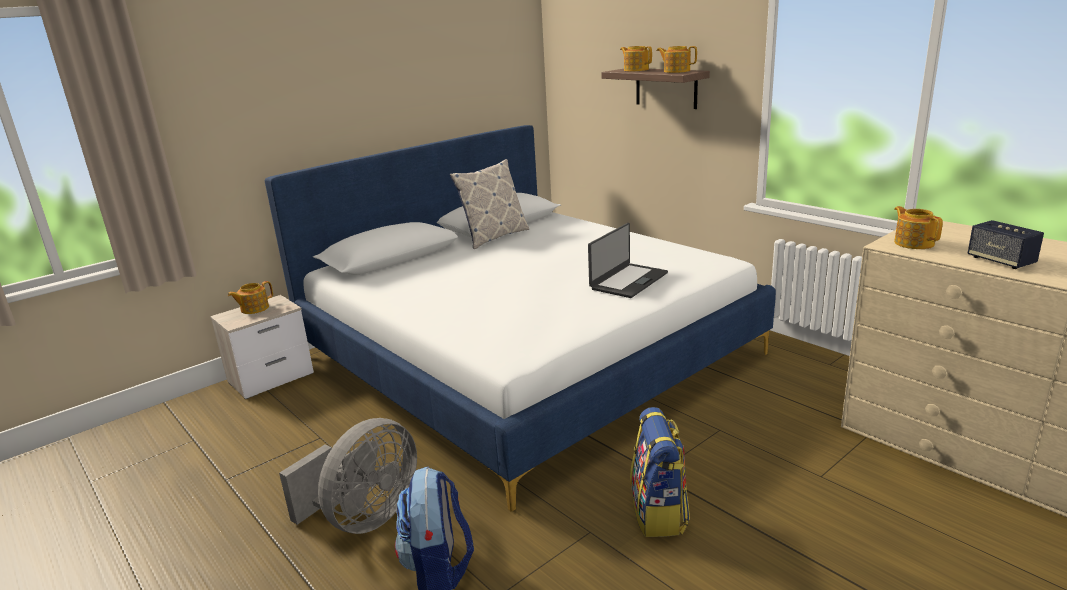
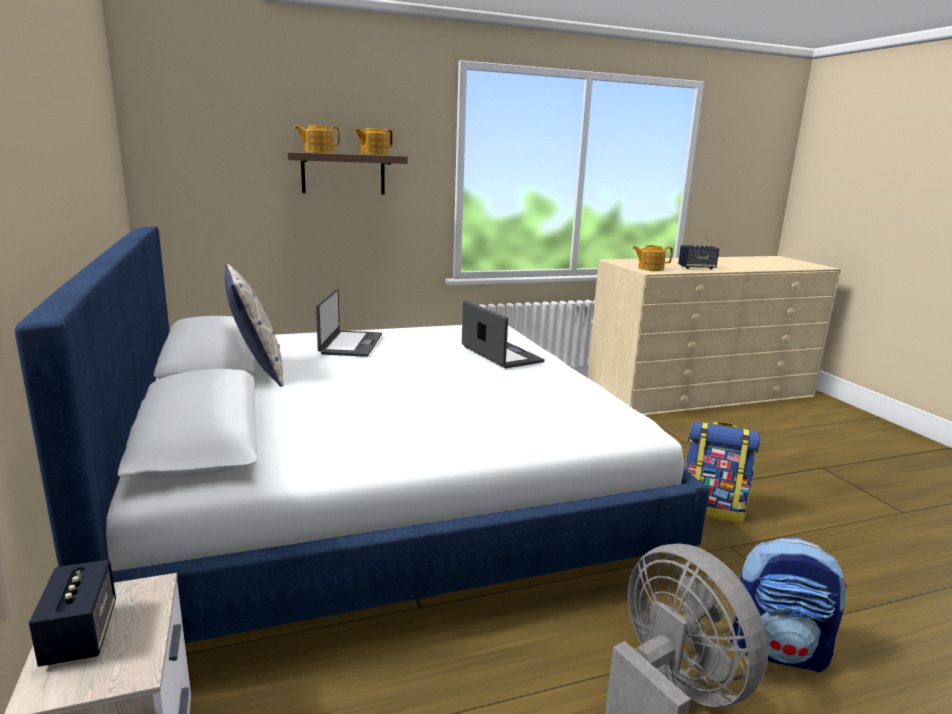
camera: 70 degrees left, 5 degrees down
(254, 308) = (80, 635): teapot -> speaker
(579, 238) = (350, 344): none -> laptop

